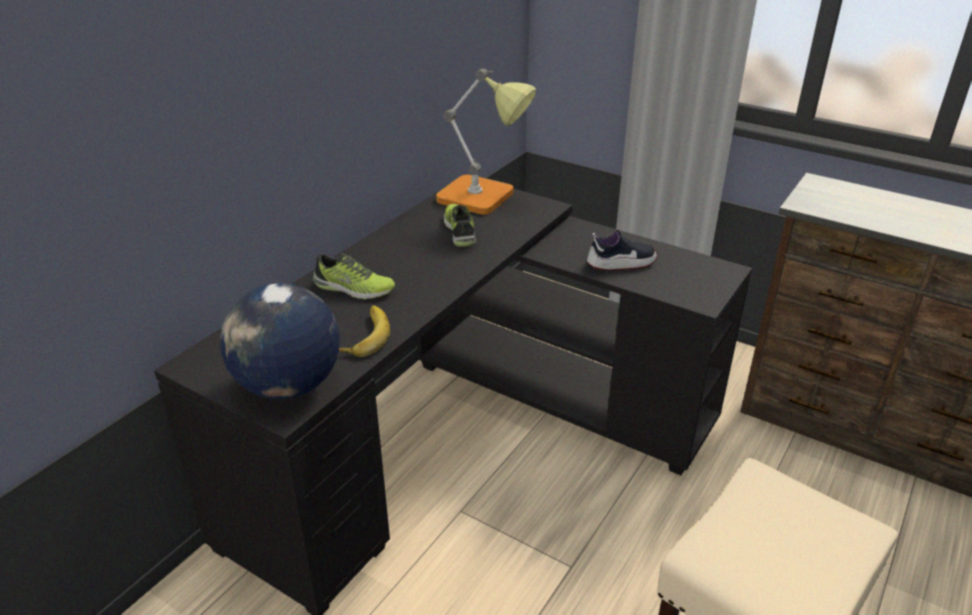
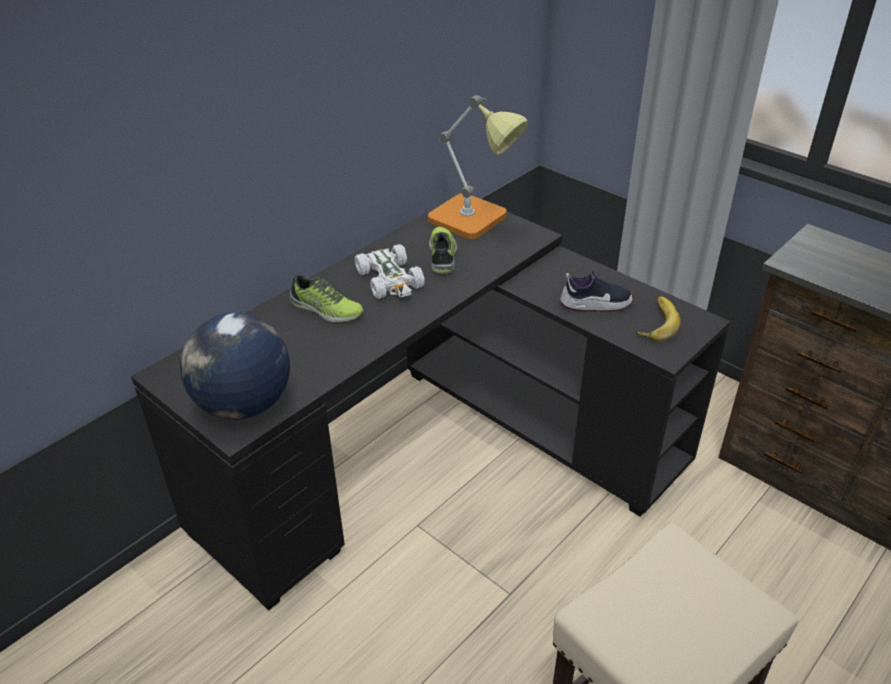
camera: 10 degrees right, 5 degrees up
(364, 335) = (323, 360): banana -> banana (655, 323)
(413, 256) = (390, 280): none -> white toy car

